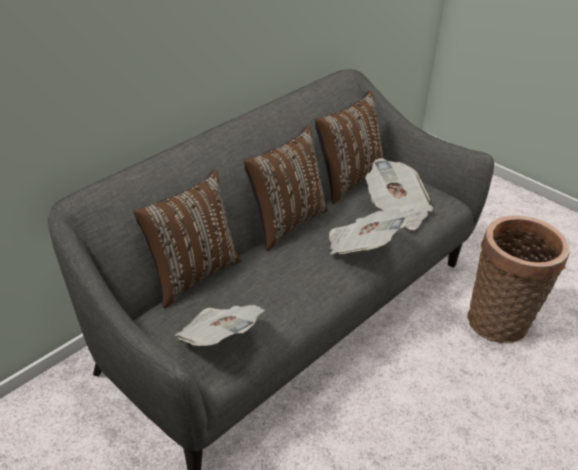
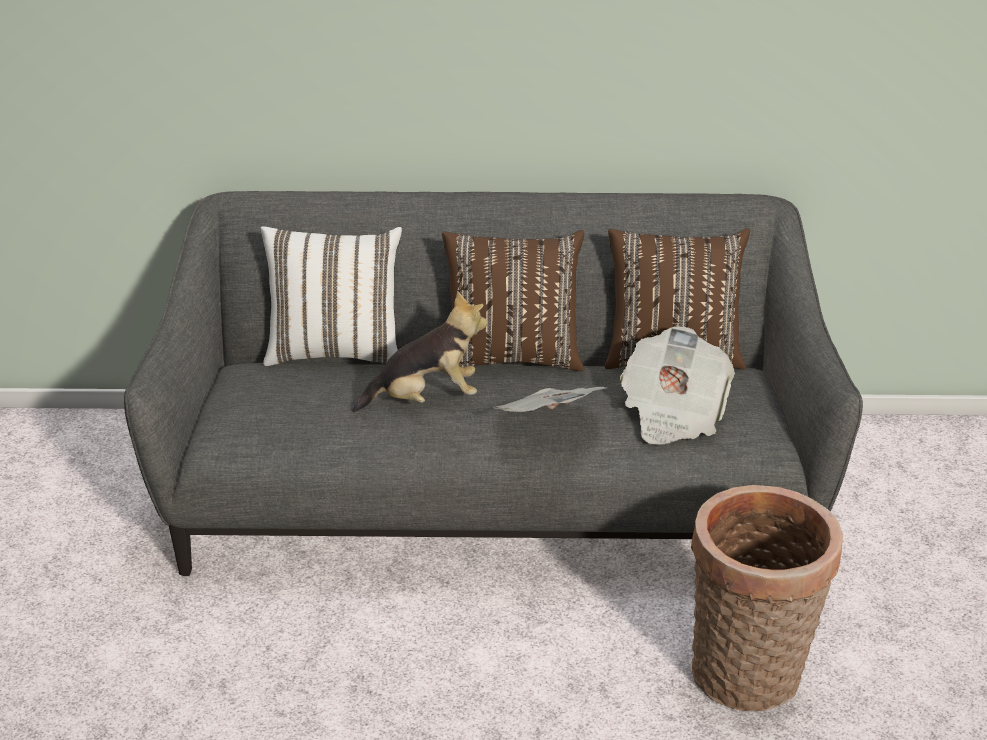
camera: 50 degrees right, 5 degrees down
(190, 274) = (336, 352): brown pillow -> white pillow
(219, 339) = (259, 415): newspaper -> none
(287, 271) = (426, 399): none -> plush toy

